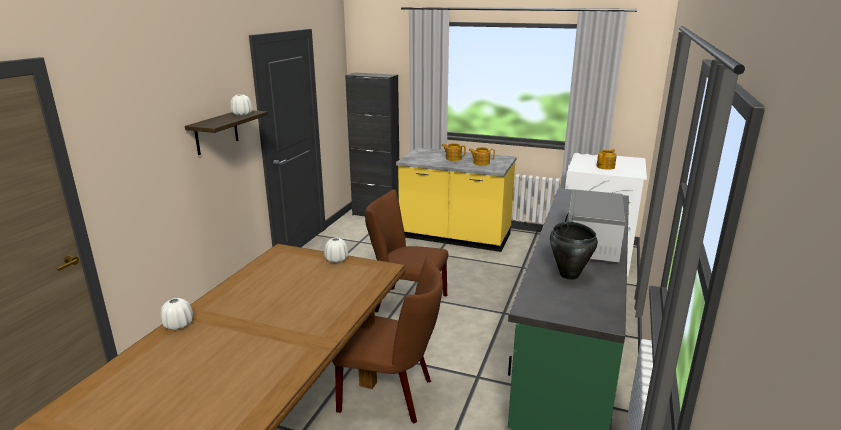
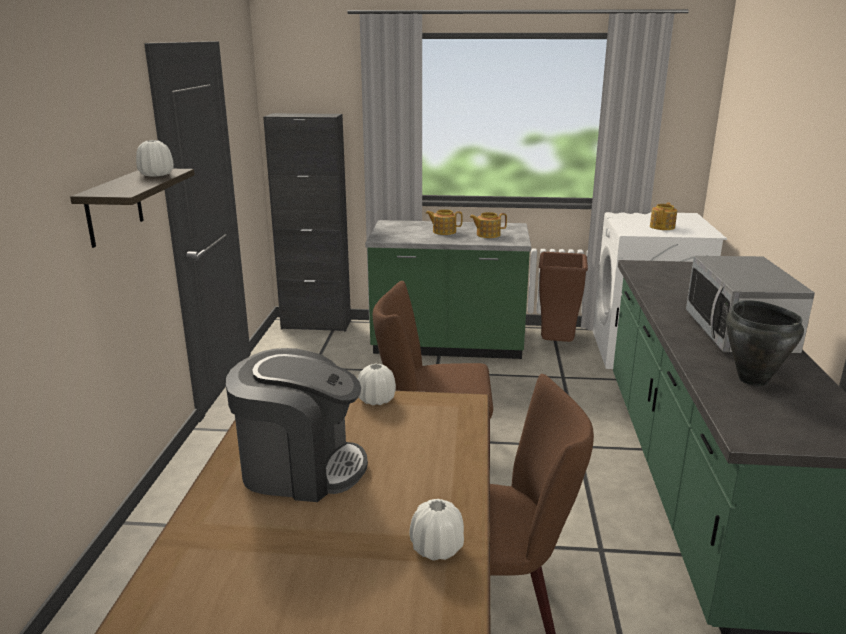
camera: 15 degrees left, 0 degrees up
(178, 325) = (175, 561): white vase -> white vase (437, 548)
(269, 290) = (300, 468): none -> coffee machine
(455, 237) = (448, 346): yellow counter -> green counter
(531, 245) = (556, 345): none -> brown trash can

